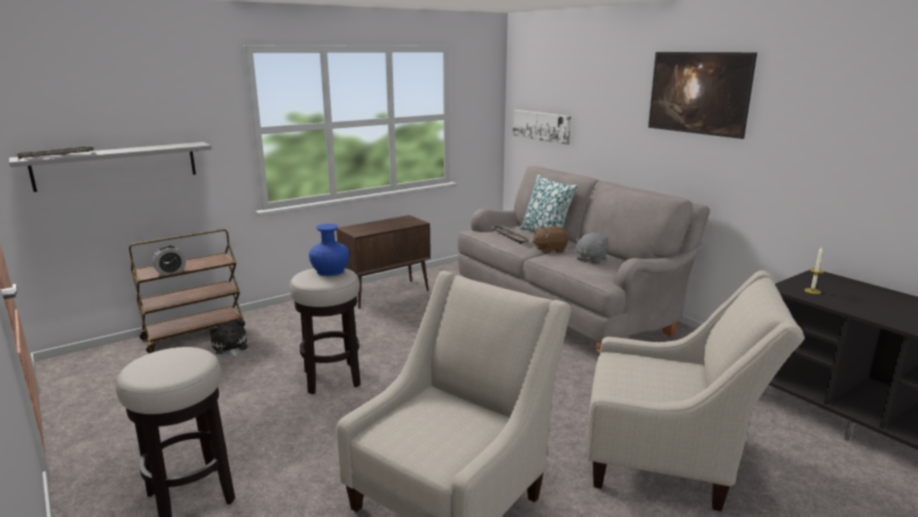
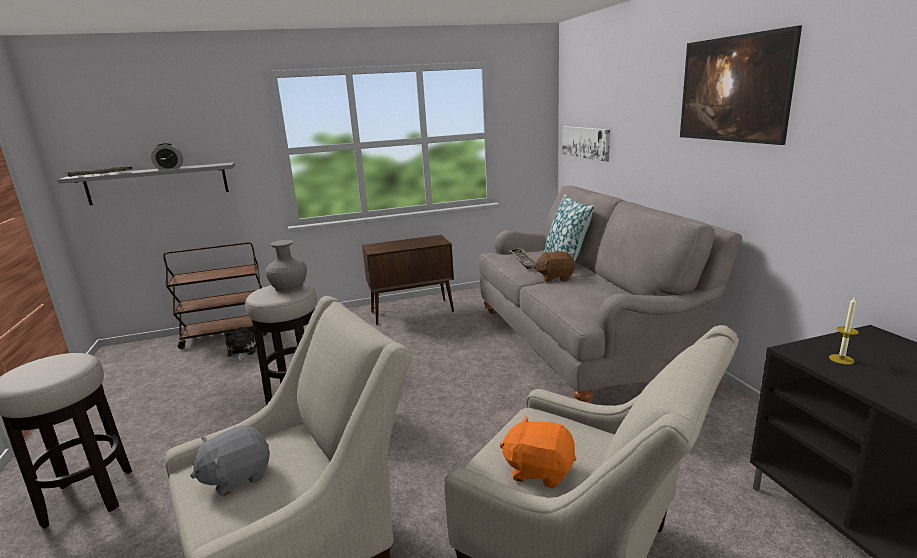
camera: 20 degrees right, 0 degrees up
(170, 271) = (197, 278): alarm clock -> alarm clock (169, 168)
(330, 271) = (289, 287): blue vase -> grey vase
(591, 259) = (590, 291): grey plush toy -> grey plush toy (237, 476)
(650, 390) = (539, 470): none -> orange plush toy

